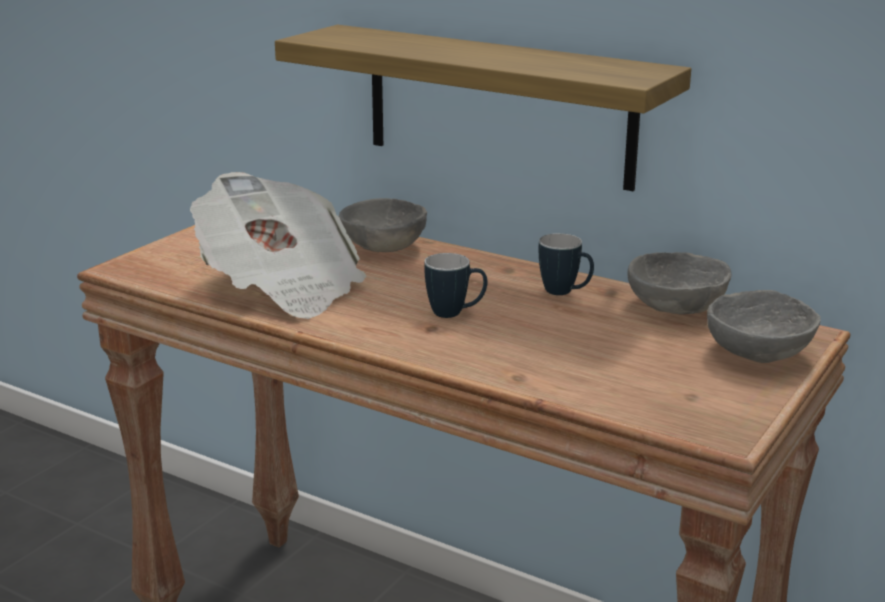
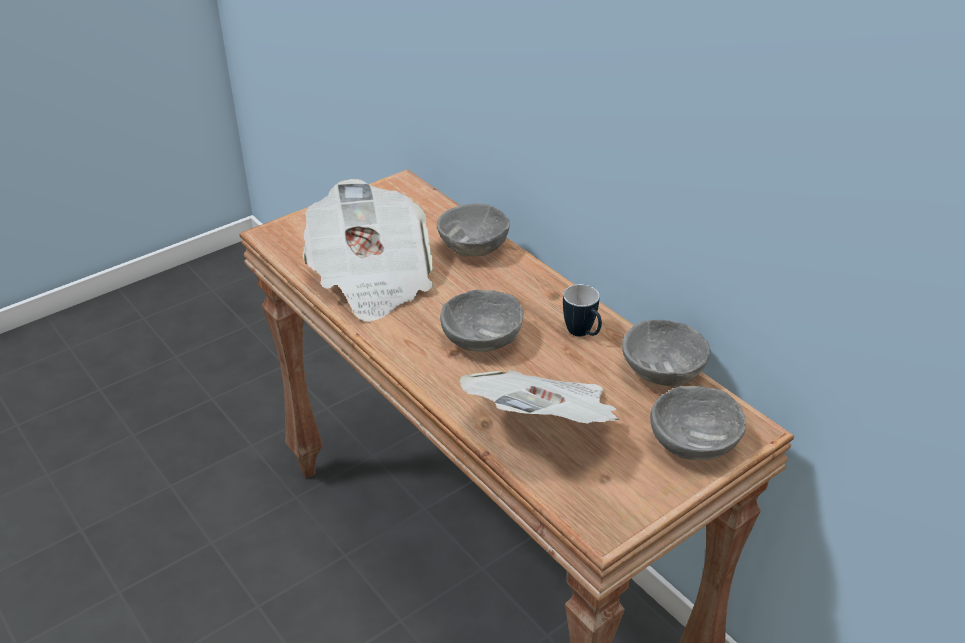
camera: 20 degrees right, 15 degrees up
(455, 313) = (482, 340): mug -> grey bowl
(498, 106) = (569, 157): shelf -> none
(586, 367) = (544, 426): none -> newspaper

